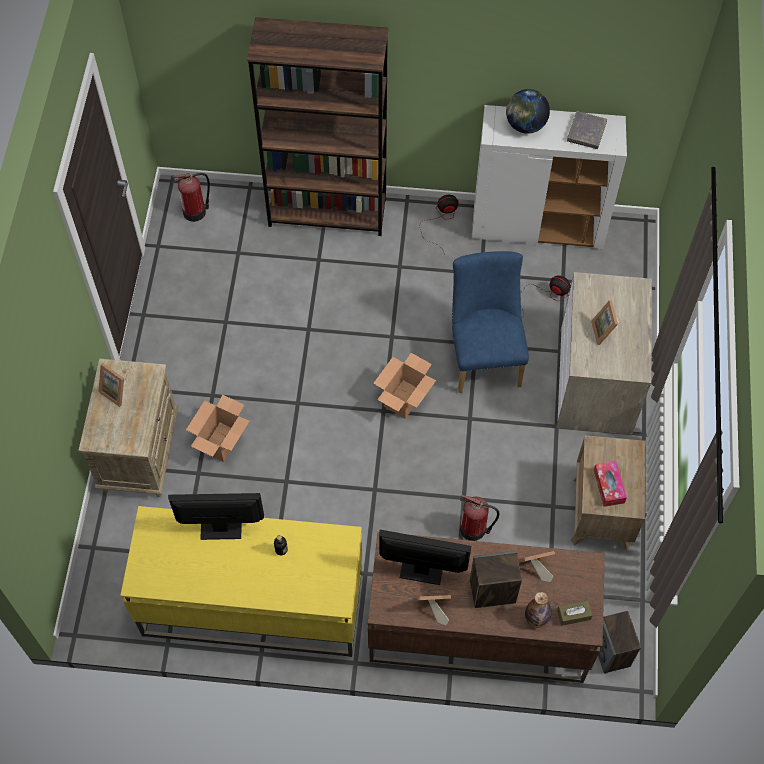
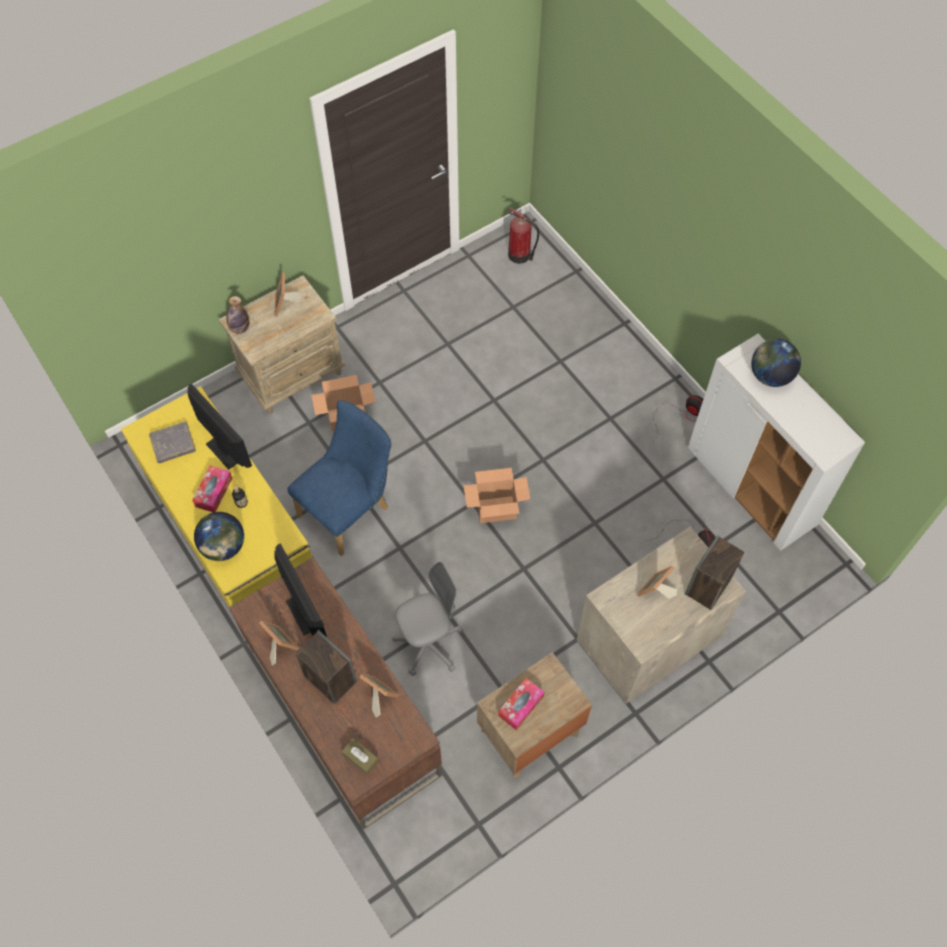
camera: 50 degrees right, 0 degrees up
(252, 564) = (213, 492): none -> tissue box
(309, 590) = (223, 547): none -> globe
(328, 212) = (608, 335): brown bookcase -> none
(474, 529) = (429, 645): fire extinguisher -> grey office chair
(484, 355) = (590, 536): blue chair -> blue chair (349, 509)
(536, 618) = (333, 730): bottle -> bottle (240, 328)
(586, 132) = (814, 424): grey book -> grey book (173, 444)
(611, 652) = (409, 833): speaker -> speaker (708, 587)

